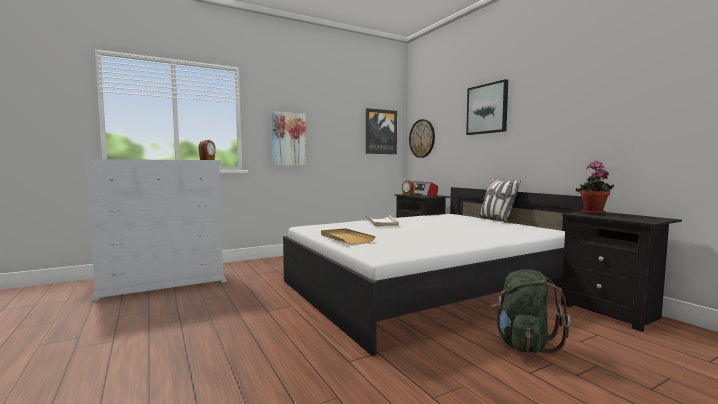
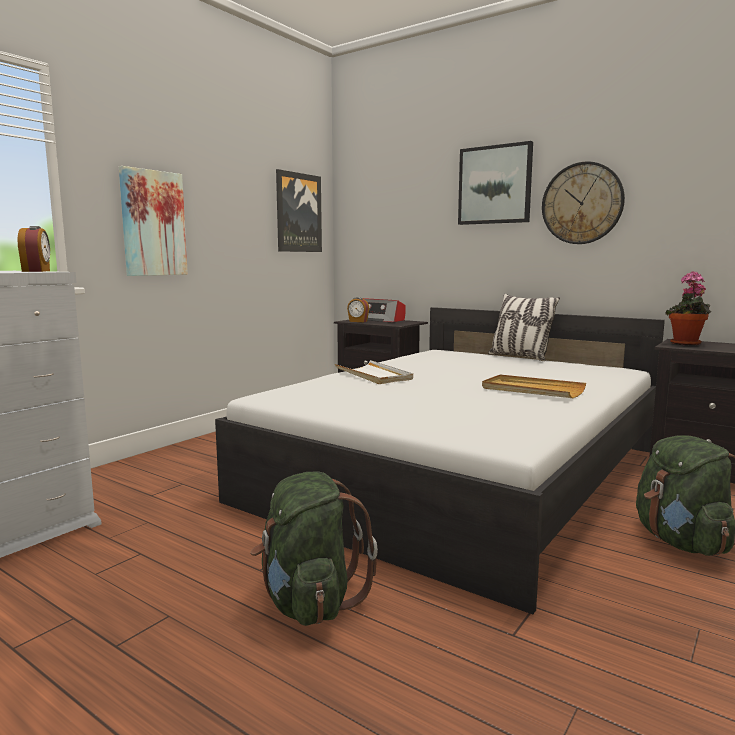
camera: 25 degrees left, 5 degrees up
(271, 326) = (309, 602): none -> green backpack
(345, 238) = (388, 415): beige tray -> beige tray (532, 390)
(422, 138) = (367, 226): wall clock -> wall clock (582, 203)

